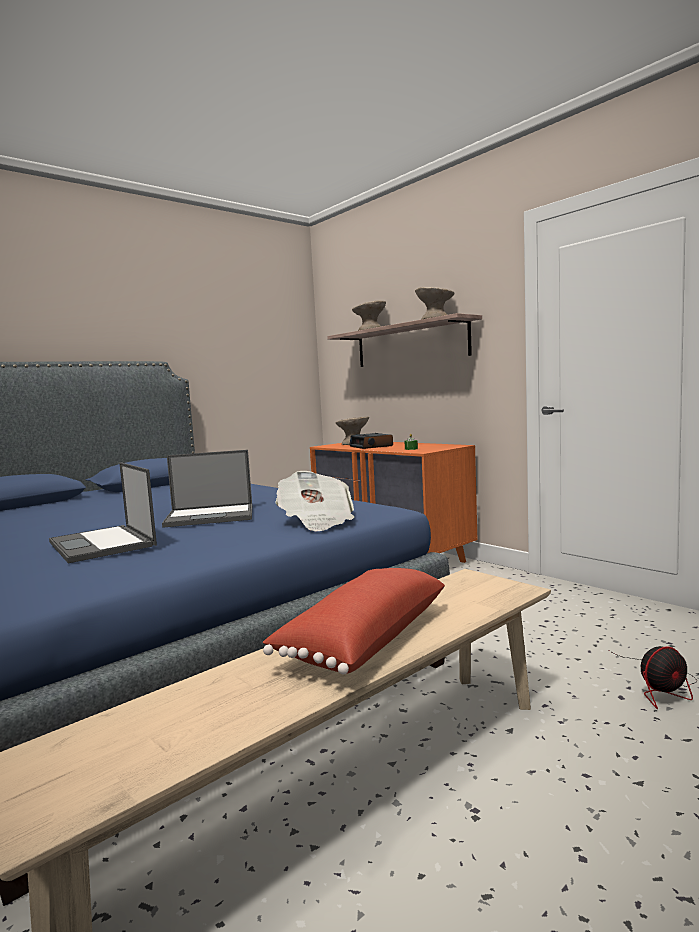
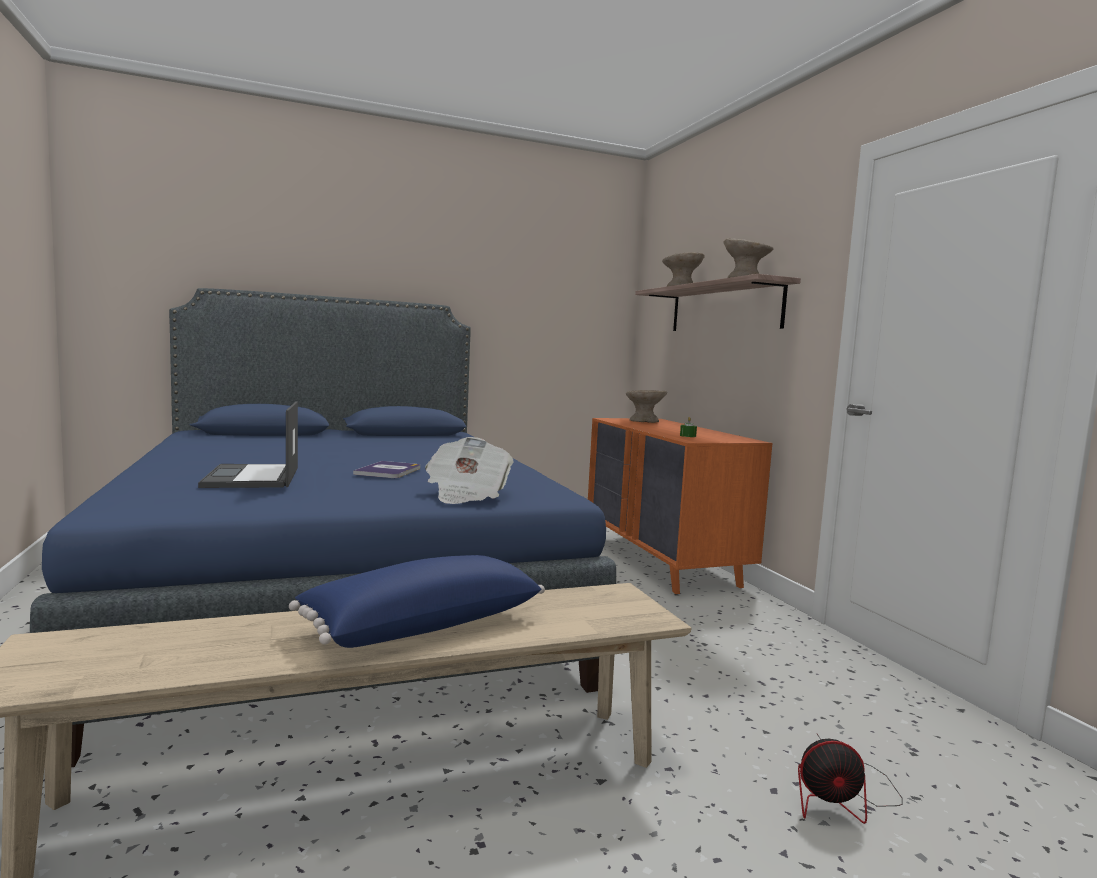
camera: 20 degrees right, 0 degrees up
(211, 516) = (388, 471): laptop -> book
(363, 639) = (421, 624): red pillow -> blue pillow
(371, 446) = (655, 426): alarm clock -> none

